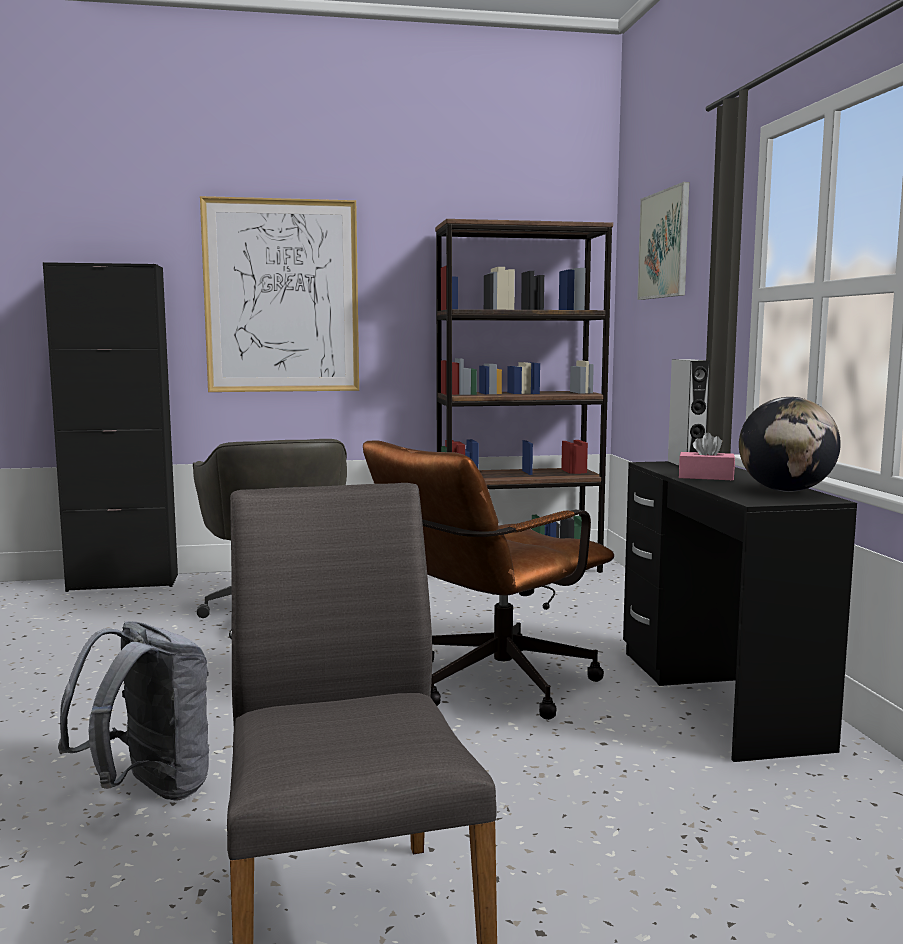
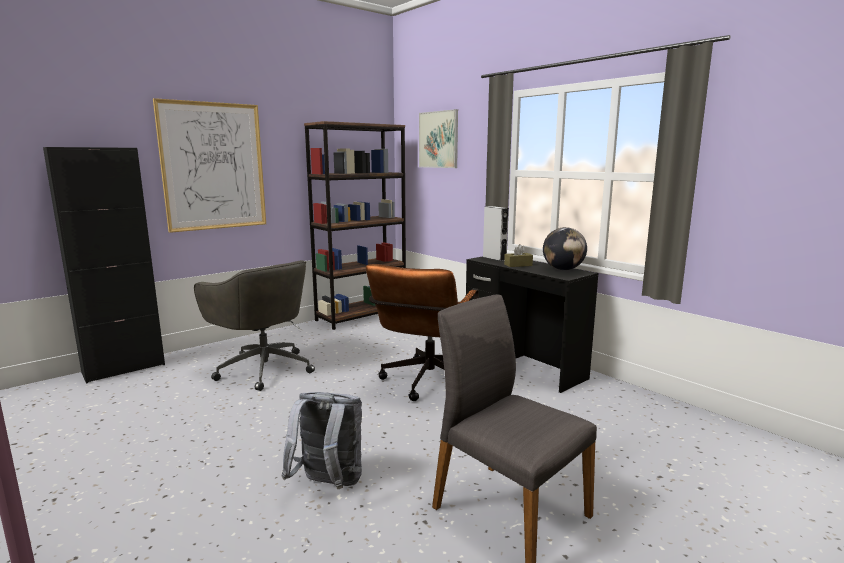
camera: 30 degrees left, 5 degrees up
(706, 477) = (518, 265): pink tissue box -> brown tissue box

